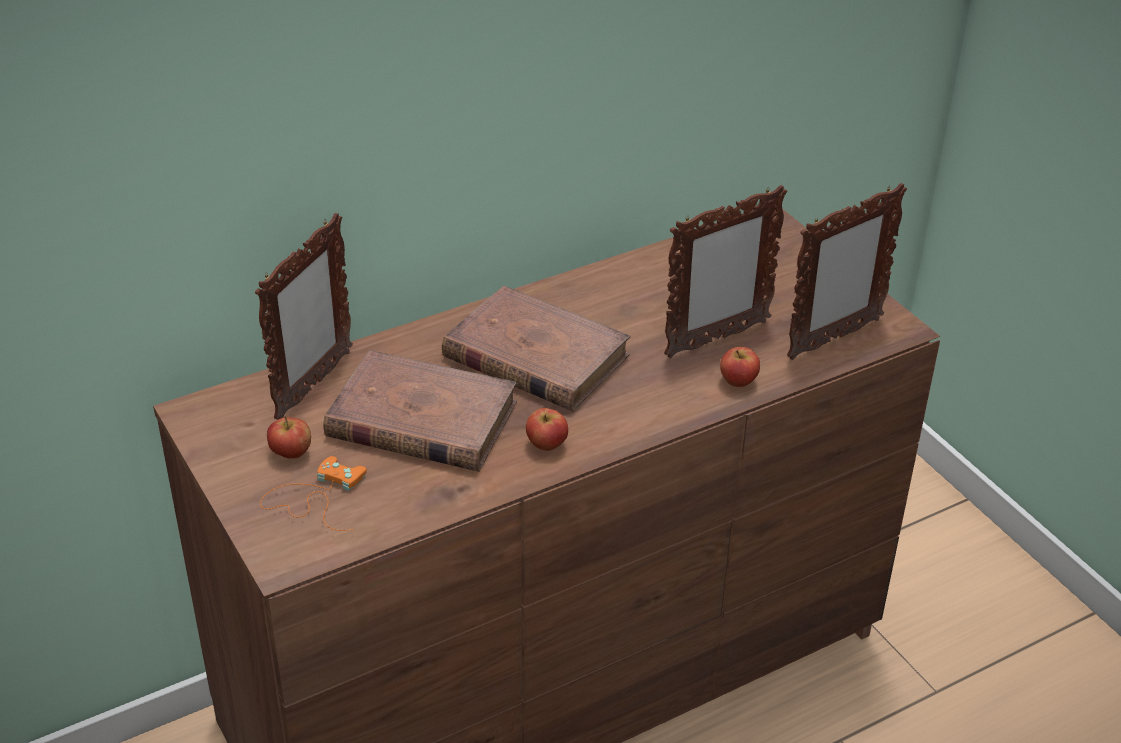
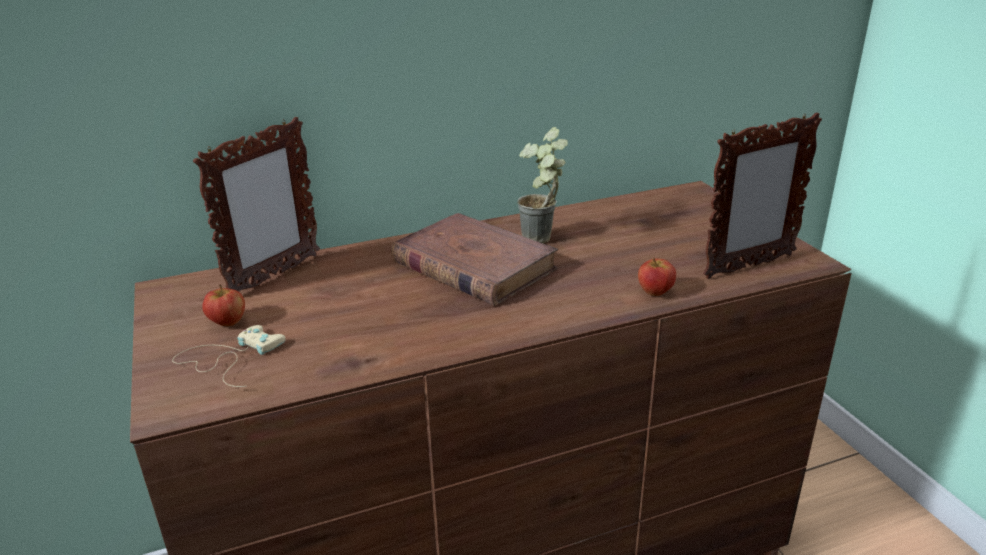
camera: 10 degrees right, 10 degrees down
(315, 497) = (229, 358): orange game controller -> beige game controller
(421, 419) = (355, 304): brown book -> none
(546, 444) = (462, 329): apple -> none
(606, 315) = (543, 241): none -> potted plant
(716, 339) = (638, 261): picture frame -> none

